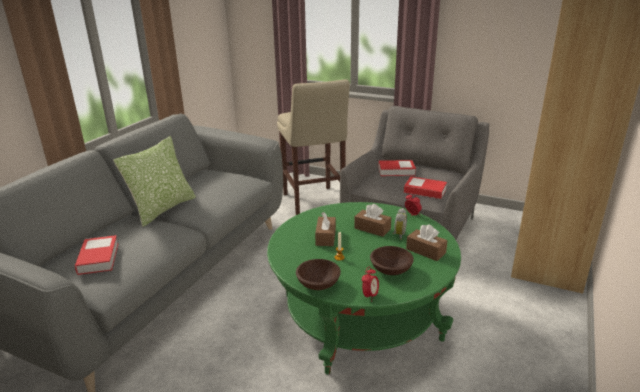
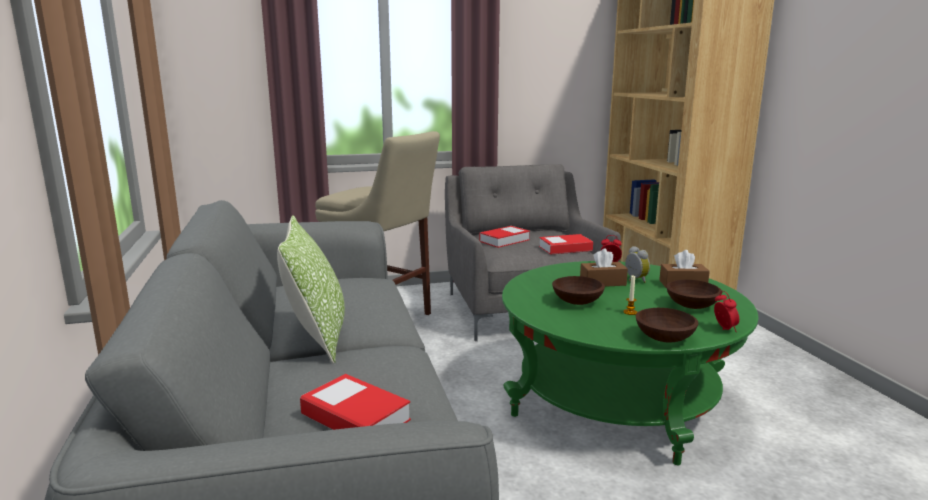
camera: 40 degrees left, 10 degrees down
(325, 237) = (578, 302): brown tissue box -> brown bowl

